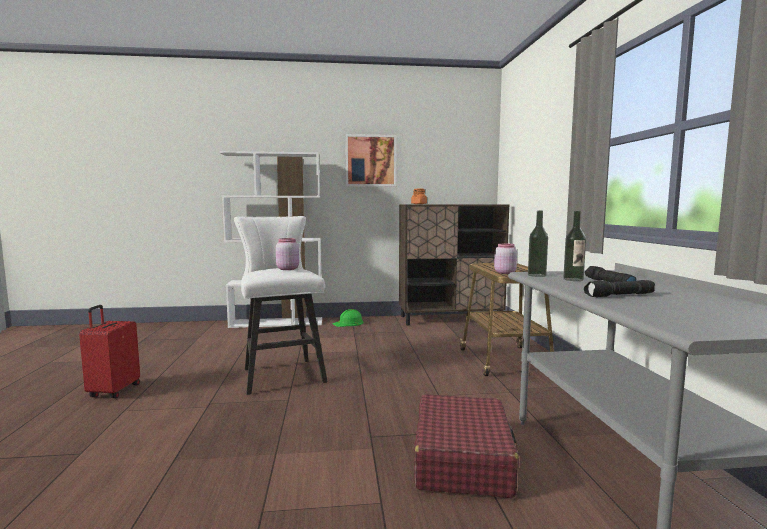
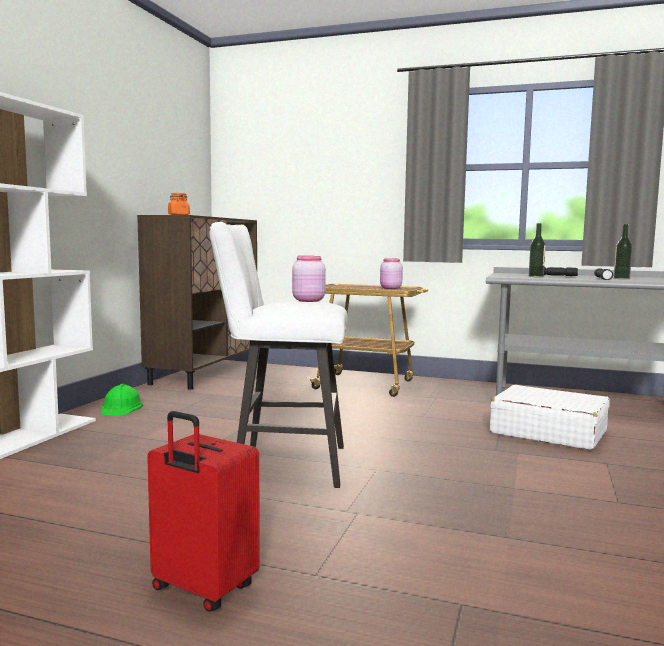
camera: 65 degrees left, 0 degrees up
(370, 161) = (103, 141): picture -> none
(462, 459) = (548, 432): red suitcase -> white suitcase
(536, 275) = (511, 277): bottle -> bottle (621, 278)

